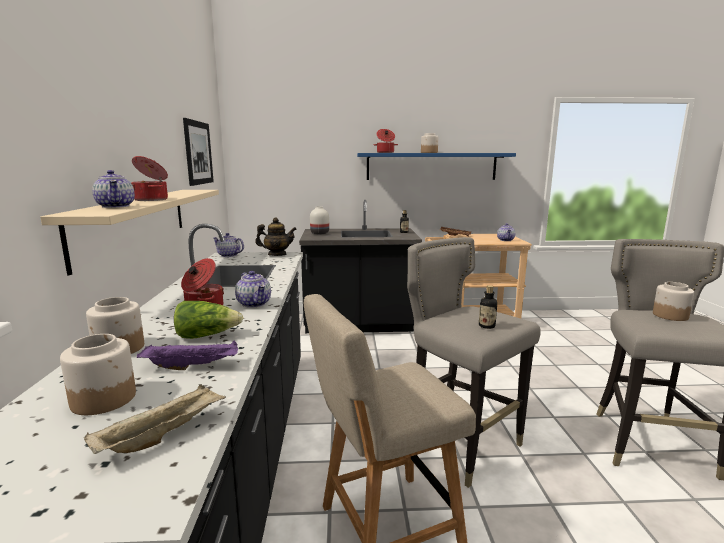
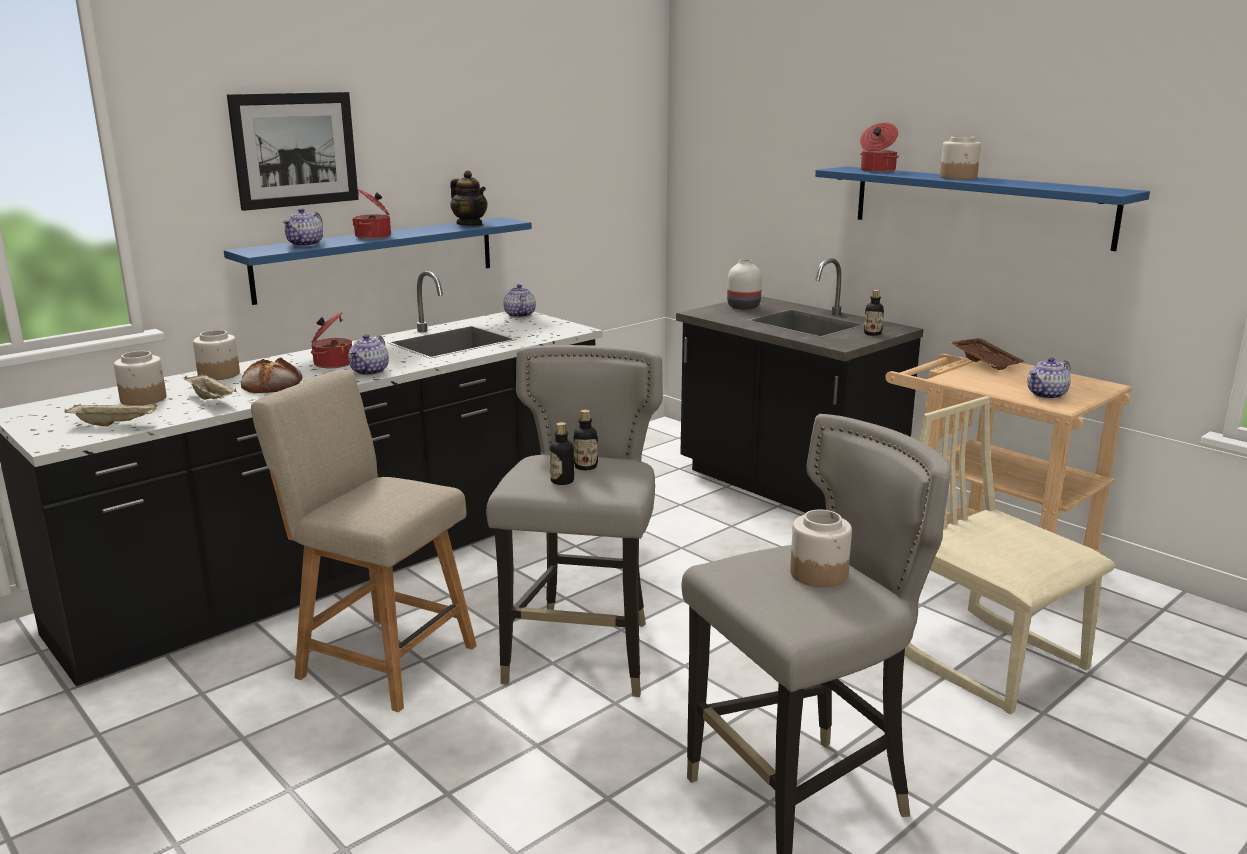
camera: 50 degrees right, 5 degrees up
(135, 222) = (378, 258): beige shelf -> blue shelf
(193, 366) = (212, 399): purple tray -> beige tray
(198, 153) = (565, 161): picture -> picture (295, 149)
(207, 335) = (272, 384): lettuce -> bread
(277, 255) = (562, 327): teapot -> teapot (470, 225)
(471, 315) = (585, 467): none -> bottle
(551, 355) = (990, 659): none -> beige chair

